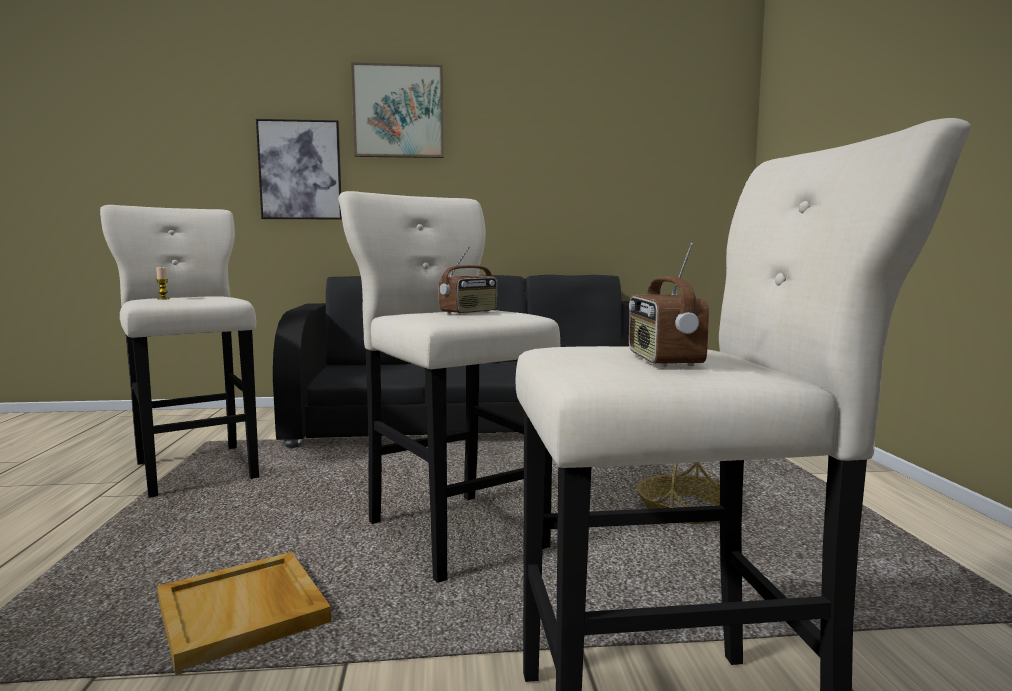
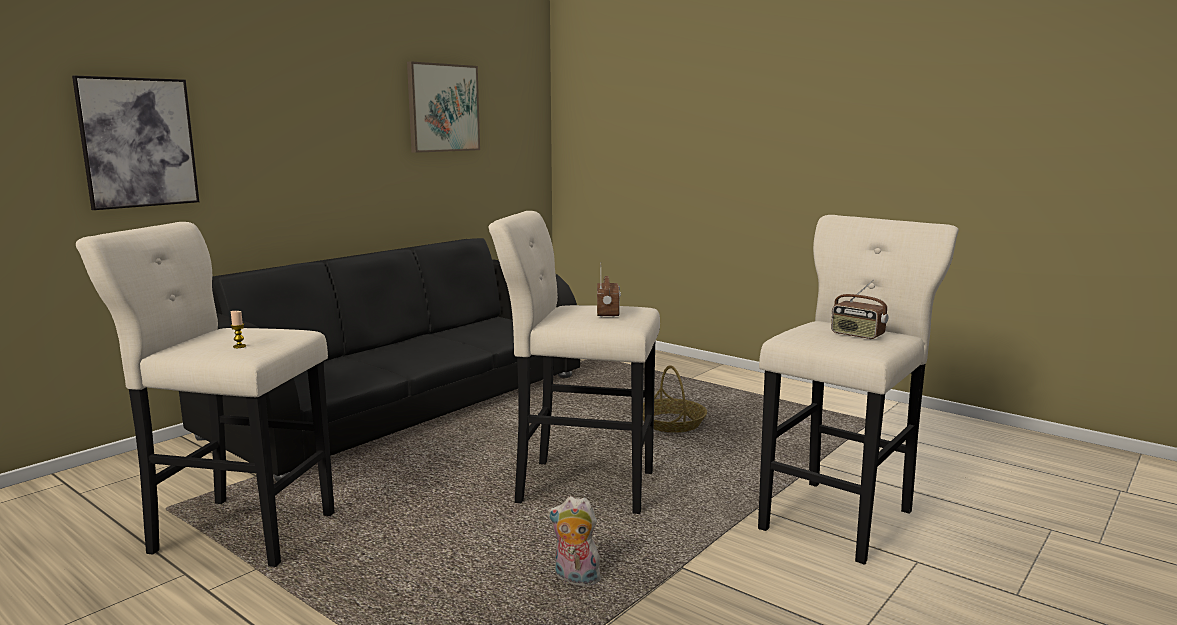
camera: 45 degrees left, 5 degrees up
(244, 614) = (575, 580): beige tray -> plush toy
(398, 111) = (253, 70): picture -> picture (443, 108)

